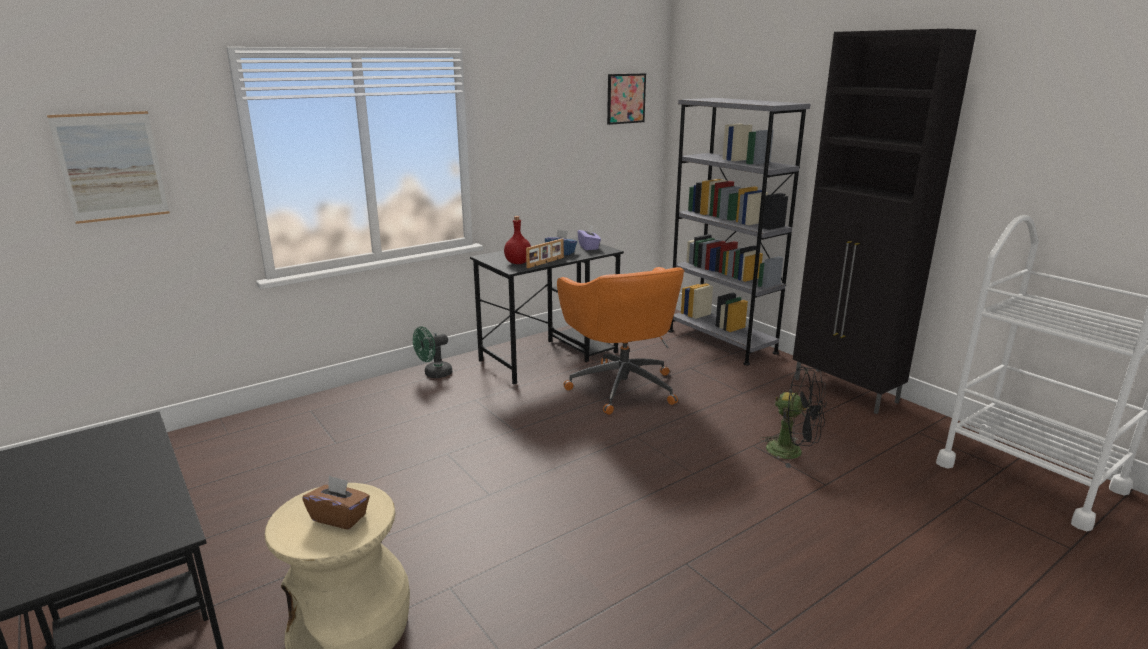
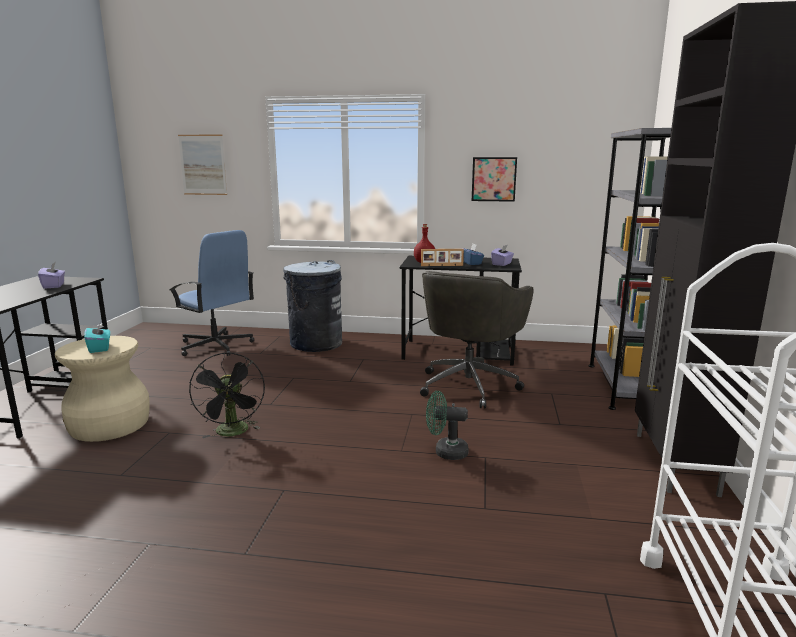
camera: 45 degrees right, 5 degrees down
(119, 456) = (54, 285): none -> purple tissue box
(246, 459) = (216, 346): none -> blue office chair
(339, 517) = (99, 348): brown tissue box -> turquoise tissue box
(380, 402) = (315, 343): none -> grey trash can
(434, 374) = (369, 339): green fan -> green fan (445, 452)
(622, 386) = (469, 385): orange office chair -> grey office chair
(626, 98) = (595, 138): picture -> picture (493, 179)
(792, 452) = (508, 476): black fan -> black fan (233, 433)

